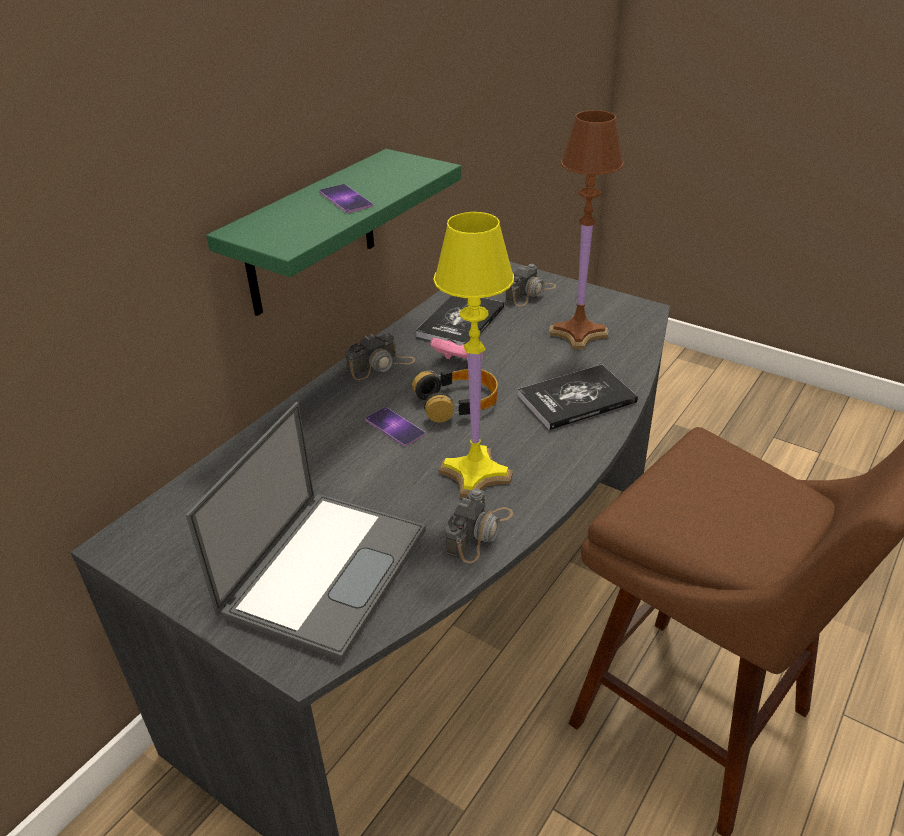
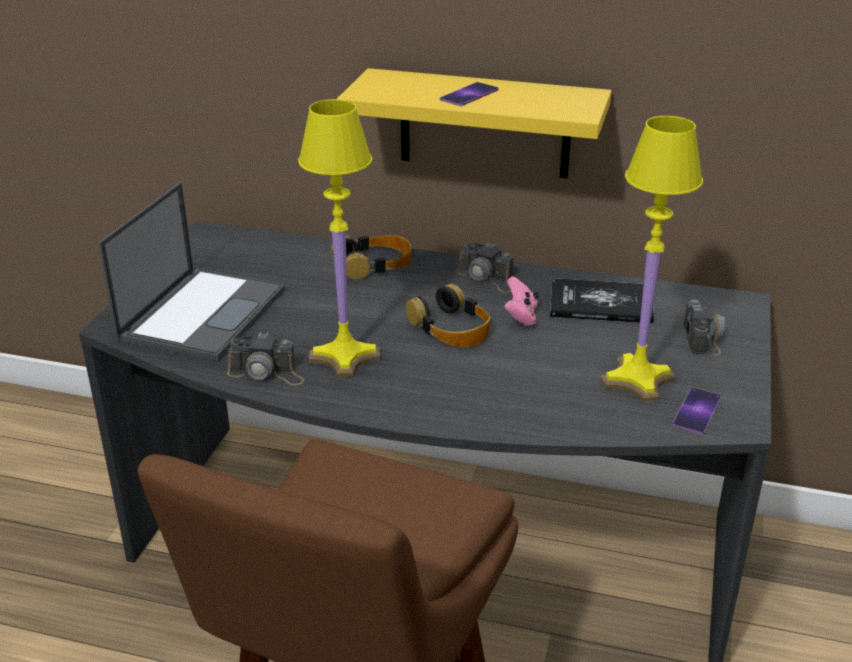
camera: 70 degrees right, 5 degrees down
(306, 425) = (374, 264): none -> headphones
(311, 234) = (484, 124): green shelf -> yellow shelf
(325, 569) = (203, 313): laptop -> laptop turned 75 degrees counterclockwise
(394, 427) = (393, 304): phone -> phone (697, 411)
(530, 293) = (704, 335): camera -> camera turned 105 degrees counterclockwise
(576, 399) = (499, 396): book -> none
(579, 334) = (636, 380): brown table lamp -> yellow table lamp

